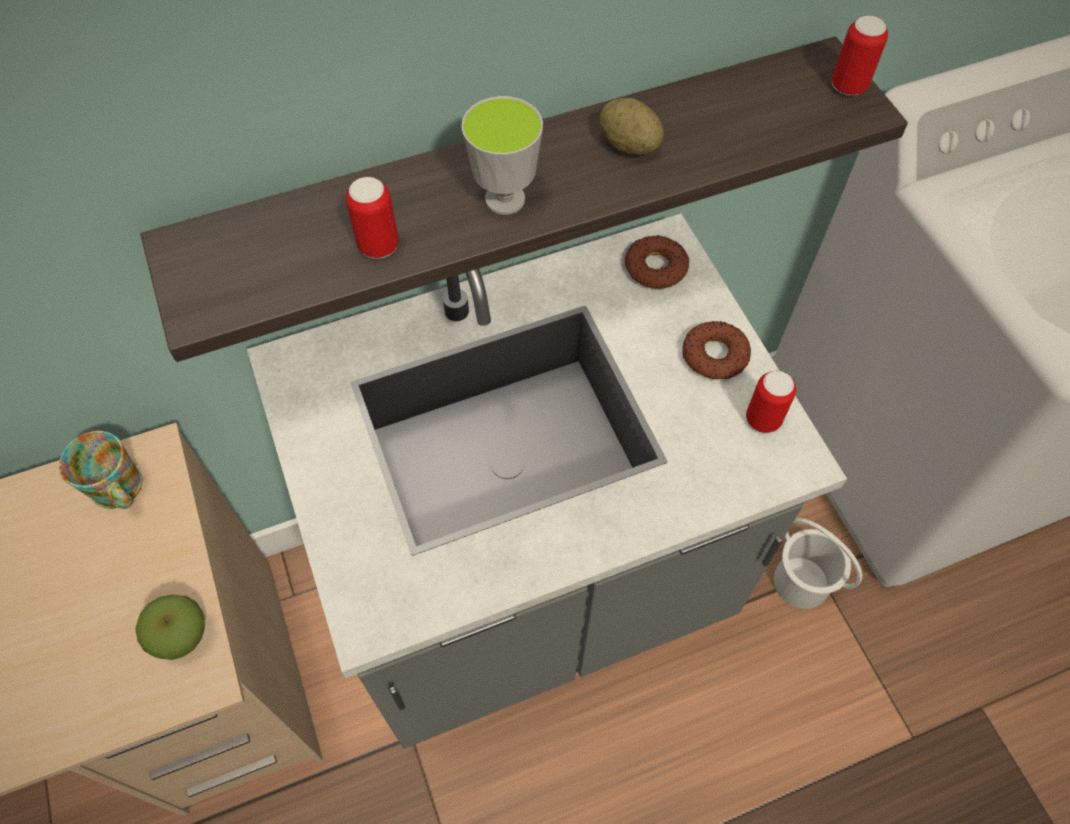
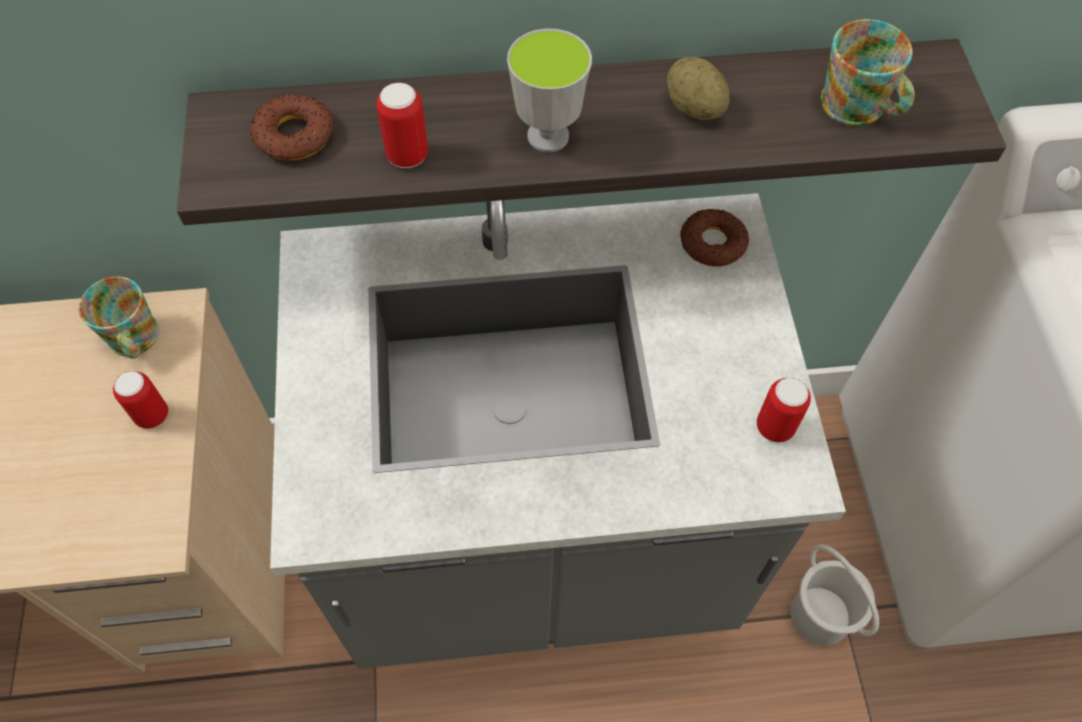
camera: 15 degrees right, 0 degrees up
(182, 637) = (149, 495): apple -> none
(714, 355) = (745, 348): donut -> donut (294, 135)
(773, 116) = (858, 109): none -> mug
(848, 86) = (953, 95): can -> can (152, 415)

